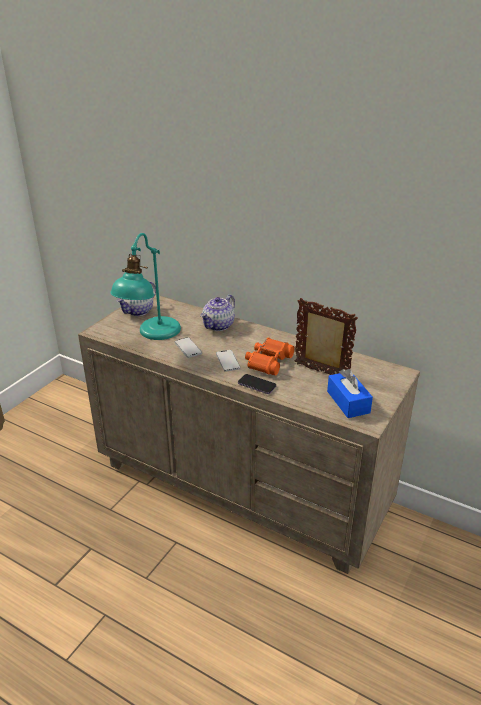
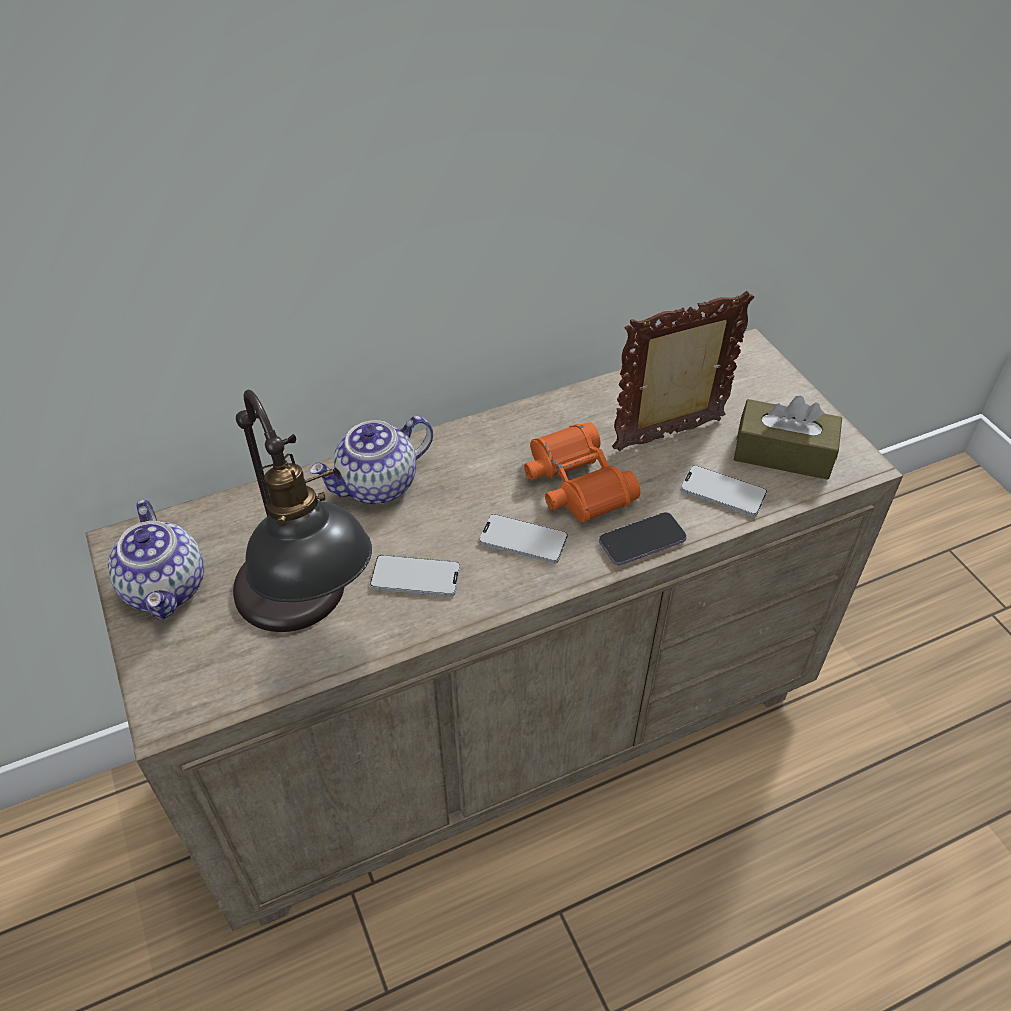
camera: 55 degrees left, 15 degrees up
(151, 338) = (311, 621): turquoise table lamp -> grey table lamp
(218, 326) = (377, 486): teapot -> teapot turned 75 degrees clockwise
(306, 394) = (723, 492): none -> phone
(348, 402) = (783, 453): blue tissue box -> brown tissue box

